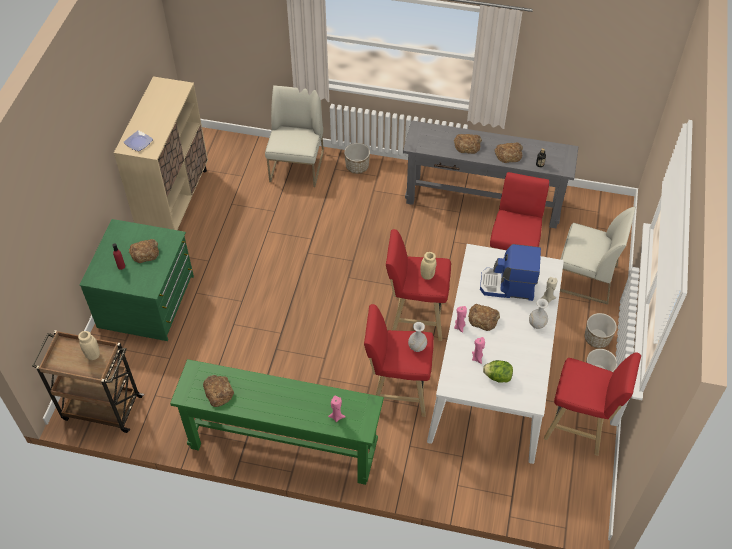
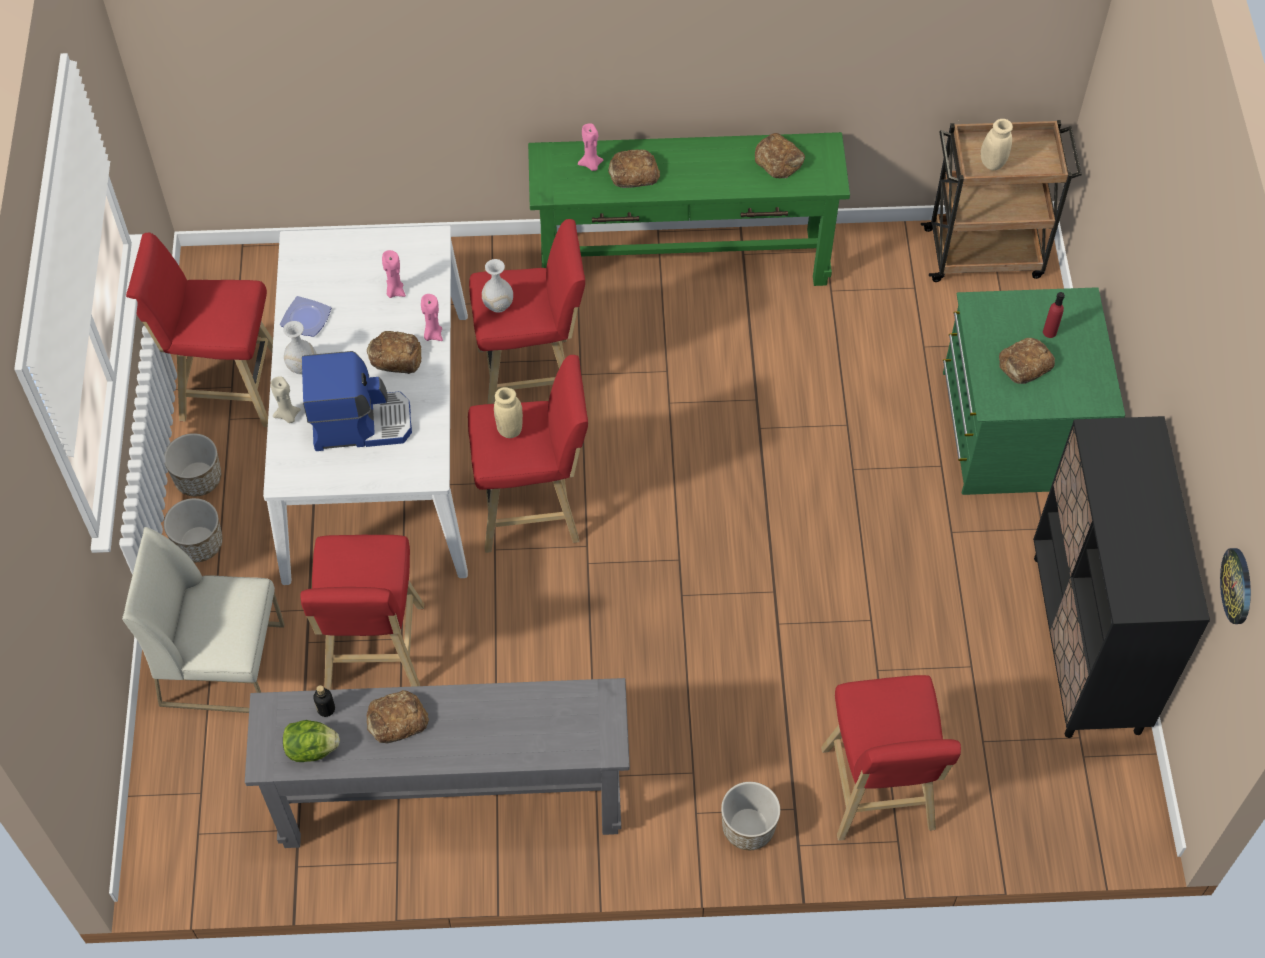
camera: 165 degrees right, 5 degrees up
(138, 142) = (1132, 447): plate -> plate (307, 318)
(145, 46) = (1238, 585): none -> wall clock
(175, 201) = (1086, 644): beige cabinet -> black cabinet
(297, 167) = (878, 794): white chair -> red stool
(467, 145) = (489, 724): bread -> bread (632, 173)
(497, 377) = (358, 270): lettuce -> lettuce (311, 749)

